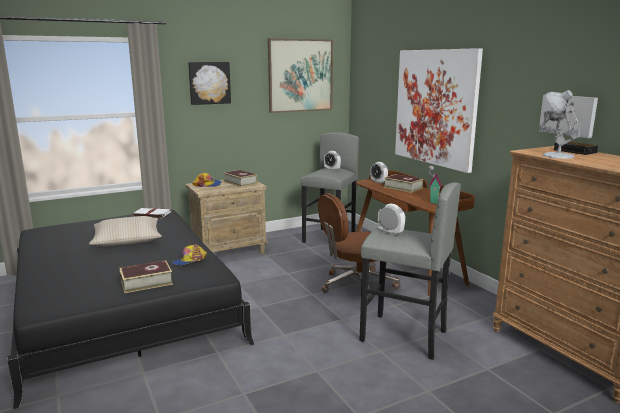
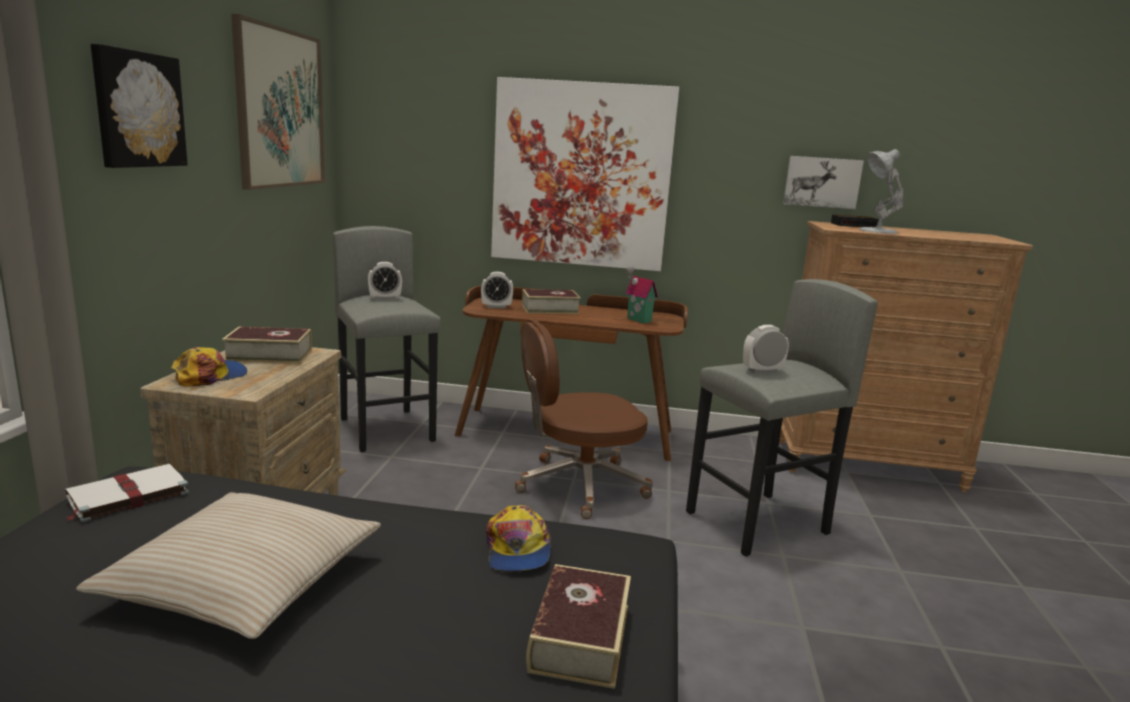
camera: 55 degrees left, 0 degrees up
(356, 285) = (579, 485): brown office chair -> brown office chair turned 60 degrees clockwise

